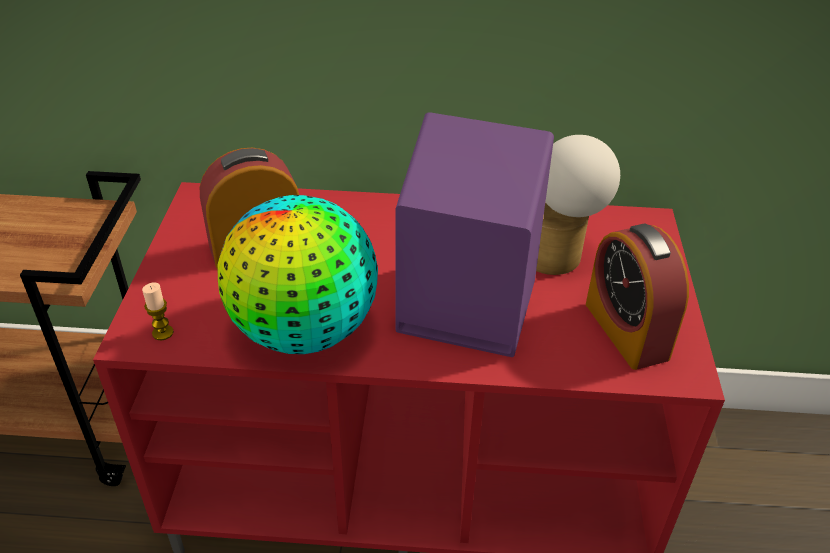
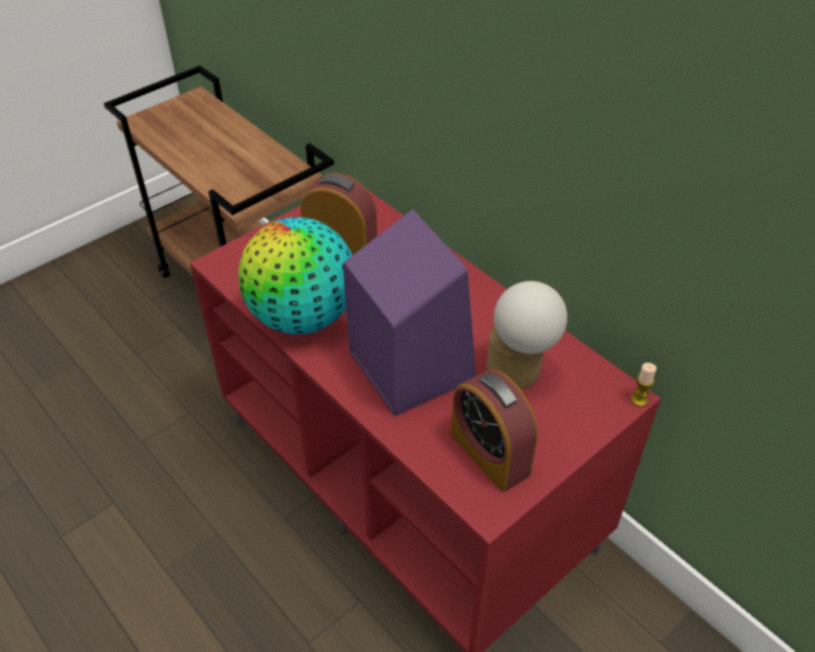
camera: 45 degrees right, 5 degrees up
(163, 333) = (235, 269): candle -> candle (639, 399)
(626, 330) = (490, 453): alarm clock -> alarm clock turned 60 degrees counterclockwise

